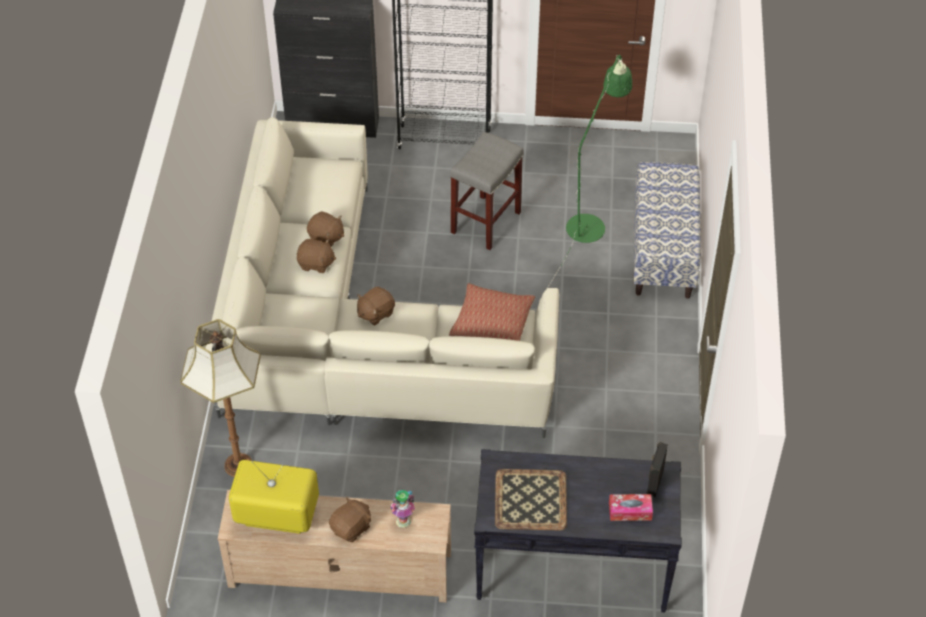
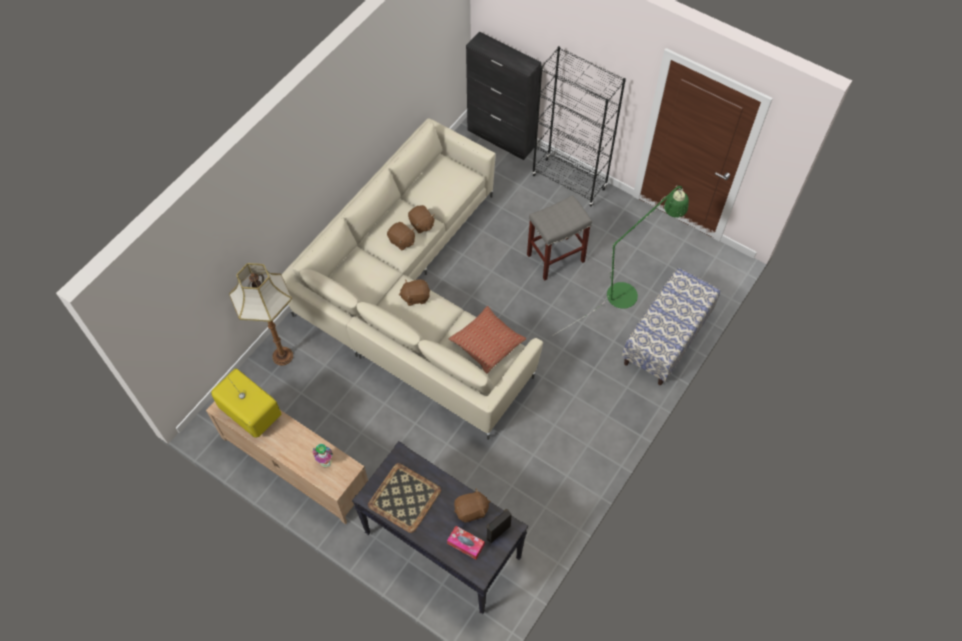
camera: 30 degrees right, 10 degrees up
(351, 528) = (290, 449): brown plush toy -> brown plush toy (471, 510)

